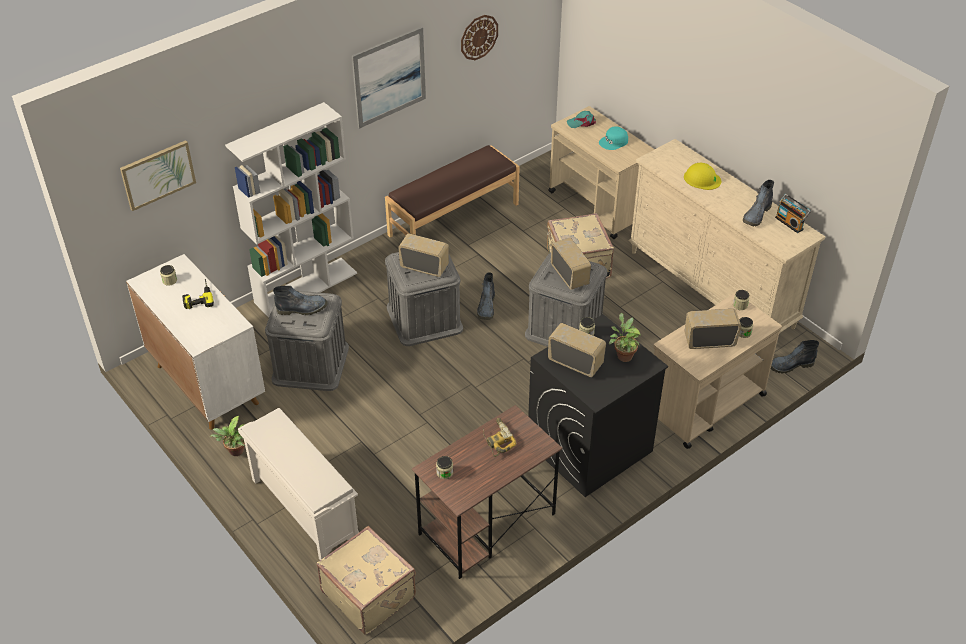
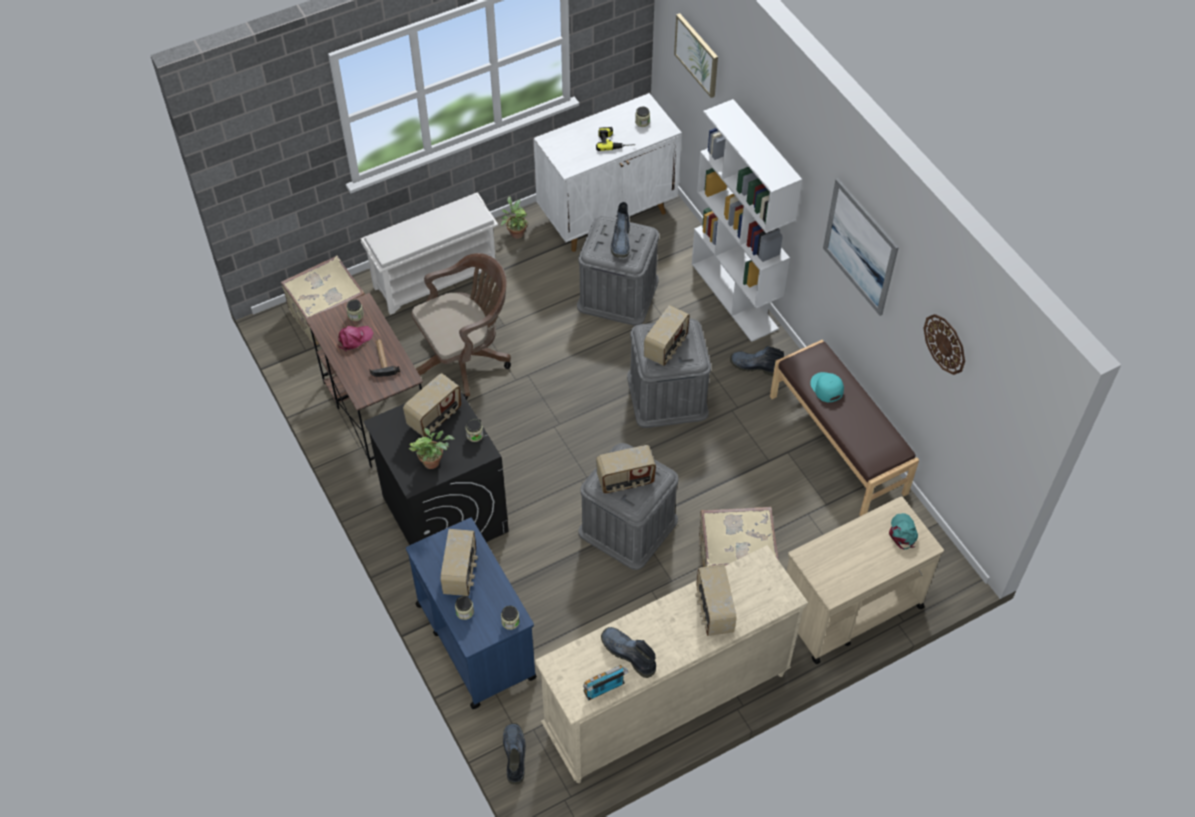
camera: 100 degrees right, 10 degrees up
(407, 464) = (465, 358): none -> brown office chair
(476, 467) = (354, 339): none -> pink cap
(486, 307) = (674, 455): boot -> boot (754, 366)
(497, 440) = (382, 359): power drill -> hammer
(614, 142) = (855, 561): turquoise cap -> turquoise cap (826, 388)
(702, 179) = (713, 610): yellow hard hat -> radio
(704, 405) = (475, 640): beige cart -> blue cart

